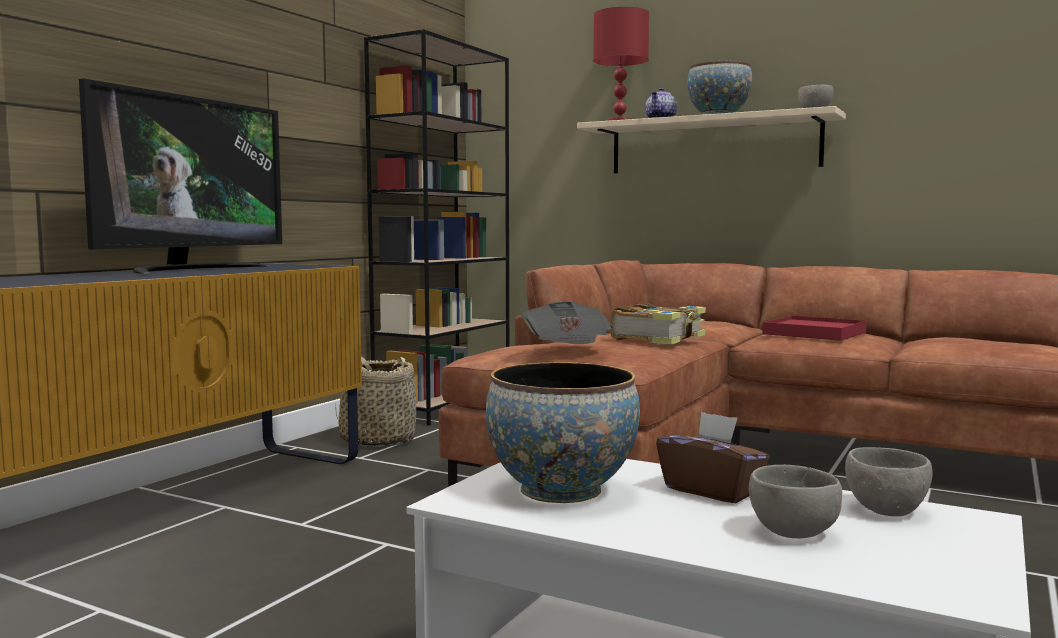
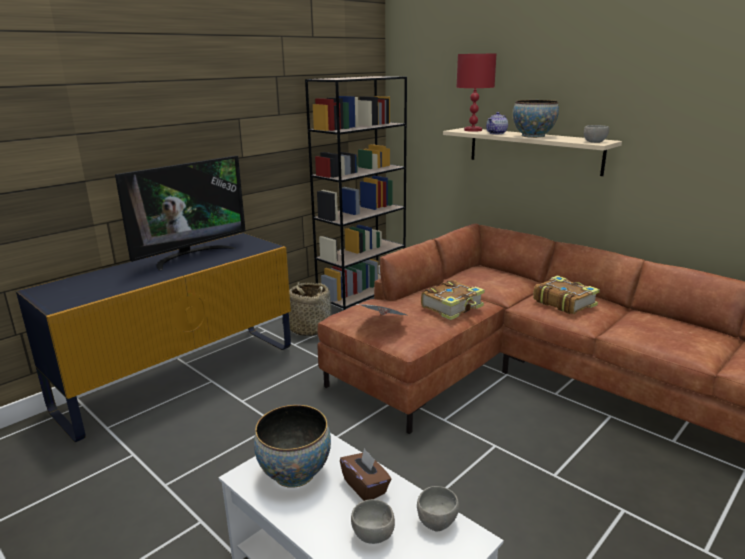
camera: 15 degrees right, 15 degrees up
(814, 333) = (564, 302): red tray -> book

